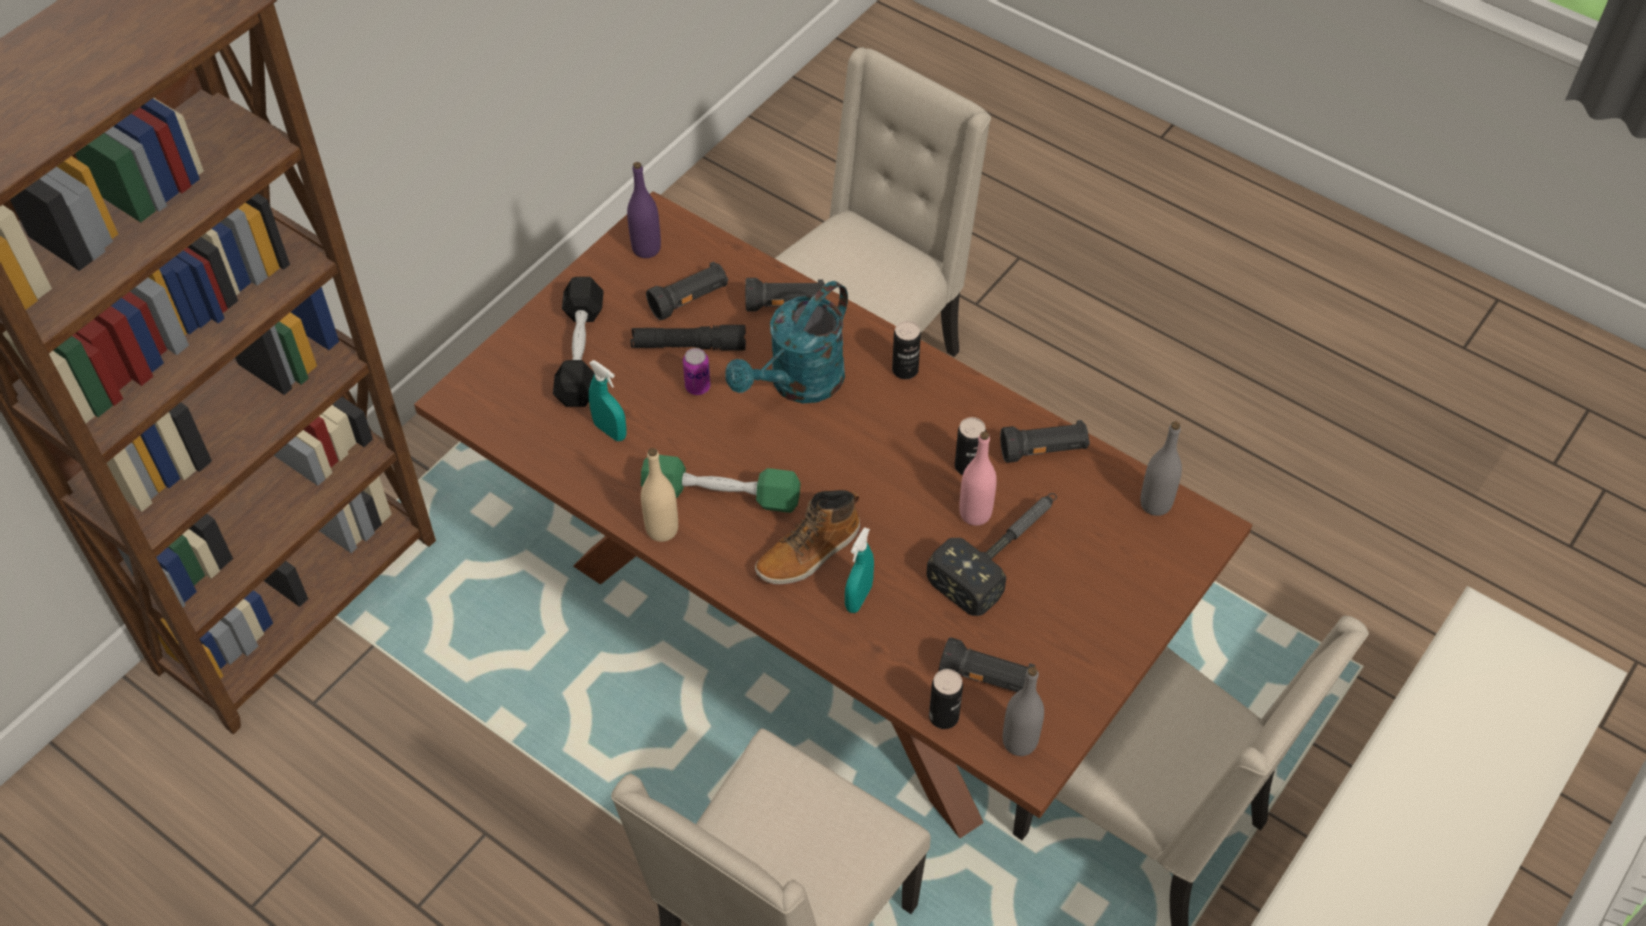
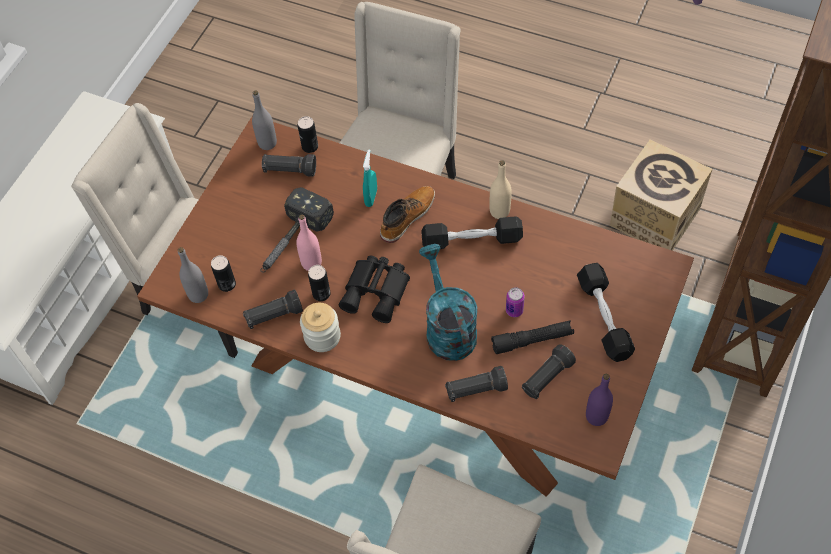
camera: 170 degrees right, 5 degrees up
(352, 792) = (654, 217): none -> cardboard box
(610, 431) = (558, 266): turquoise spray bottle -> none
(721, 495) = (471, 240): green dumbbell -> black dumbbell
(798, 384) = (447, 327): turquoise watering can -> turquoise watering can turned 45 degrees counterclockwise
(884, 452) = (377, 291): none -> black binoculars
(905, 370) = (377, 355): can -> can (227, 284)
(977, 409) = (322, 336): none -> jar

